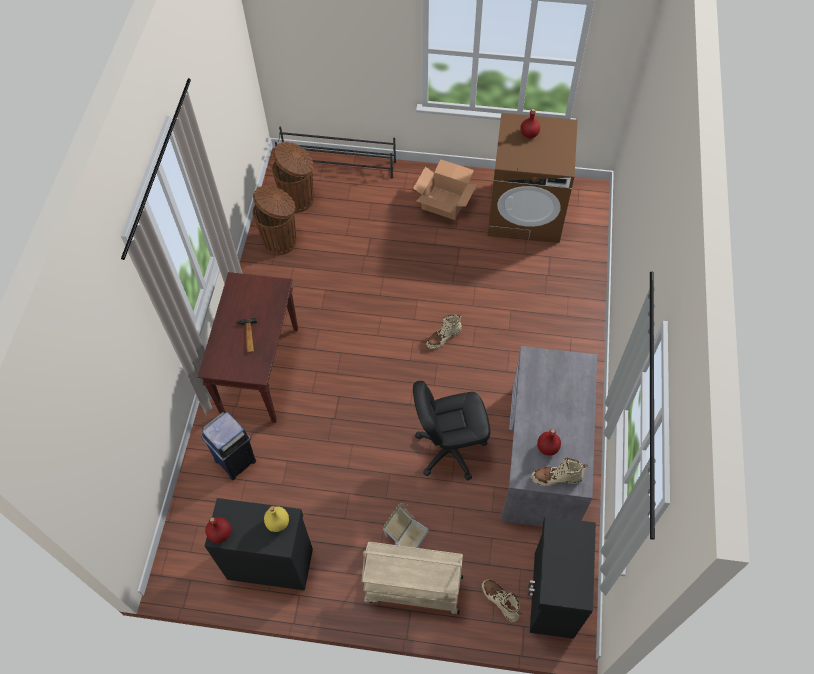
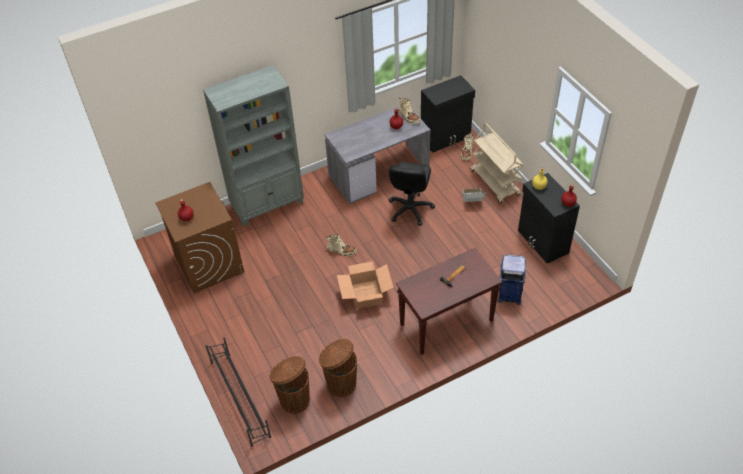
camera: 125 degrees left, 10 degrees down
(444, 202) = (231, 310): cardboard box -> cardboard box (365, 294)
(450, 449) = (410, 209): black office chair -> black office chair turned 60 degrees clockwise
(576, 306) = (268, 204): none -> grey bookcase

